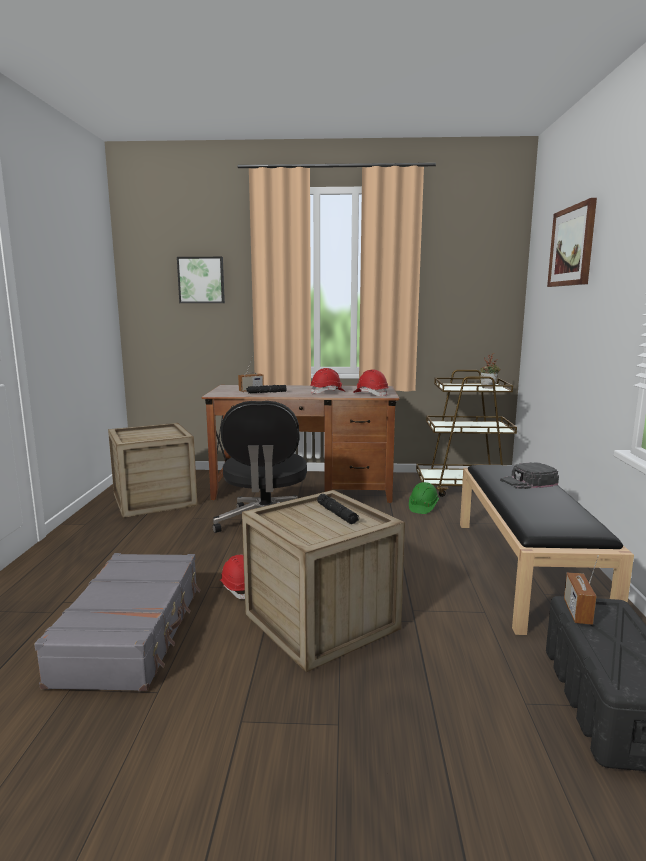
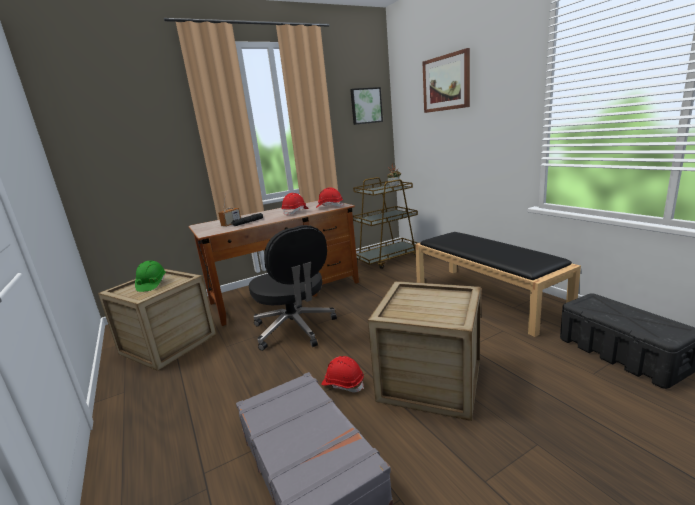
camera: 30 degrees left, 5 degrees up
(201, 280) = (143, 132): picture -> picture (365, 106)
(337, 514) = (429, 297): black flashlight -> none
(423, 507) = (381, 279): green hard hat -> green hard hat (152, 284)
(528, 482) = (473, 241): black cap -> none
(577, 612) = (588, 308): radio -> none

